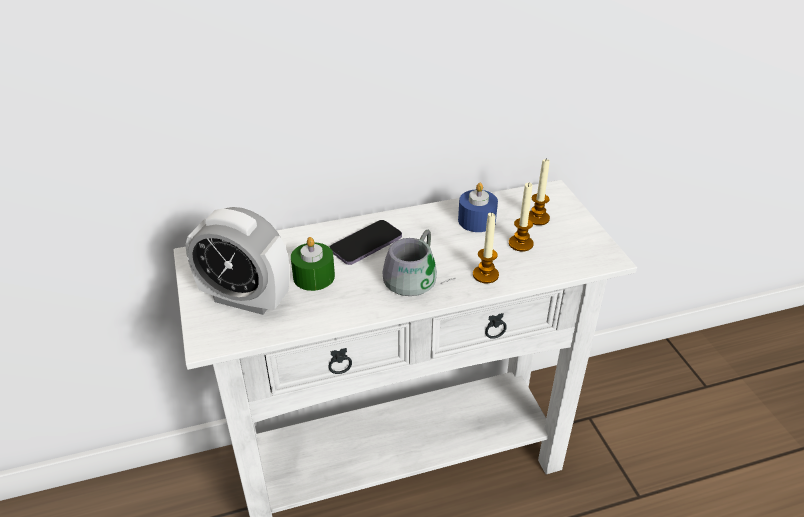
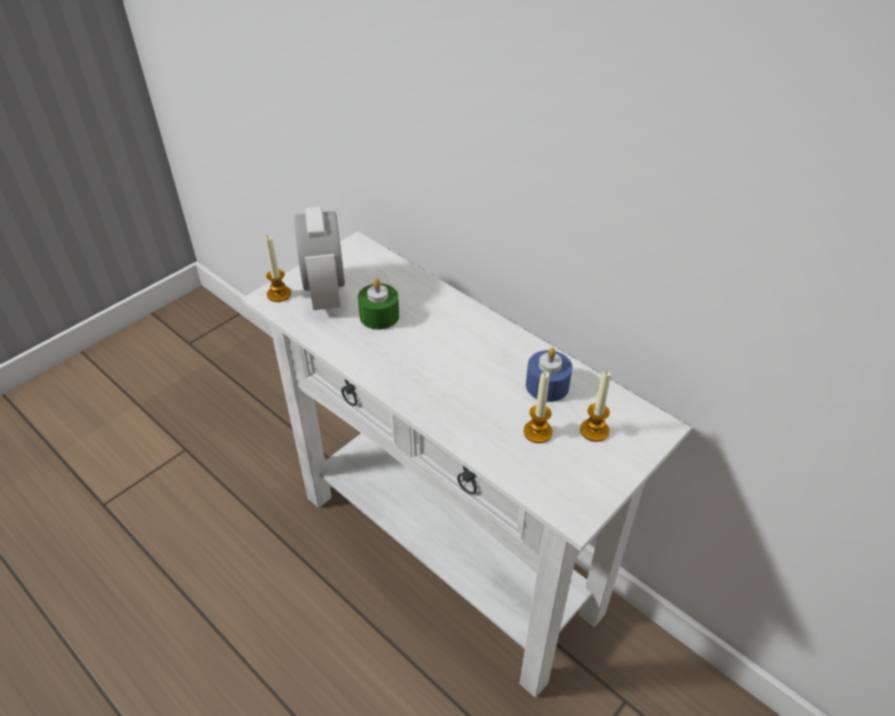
camera: 60 degrees right, 5 degrees up
(366, 244) = (446, 327): phone -> none
(418, 277) = (427, 378): grey mug -> none
(485, 275) = (466, 423): candle -> candle (279, 294)

